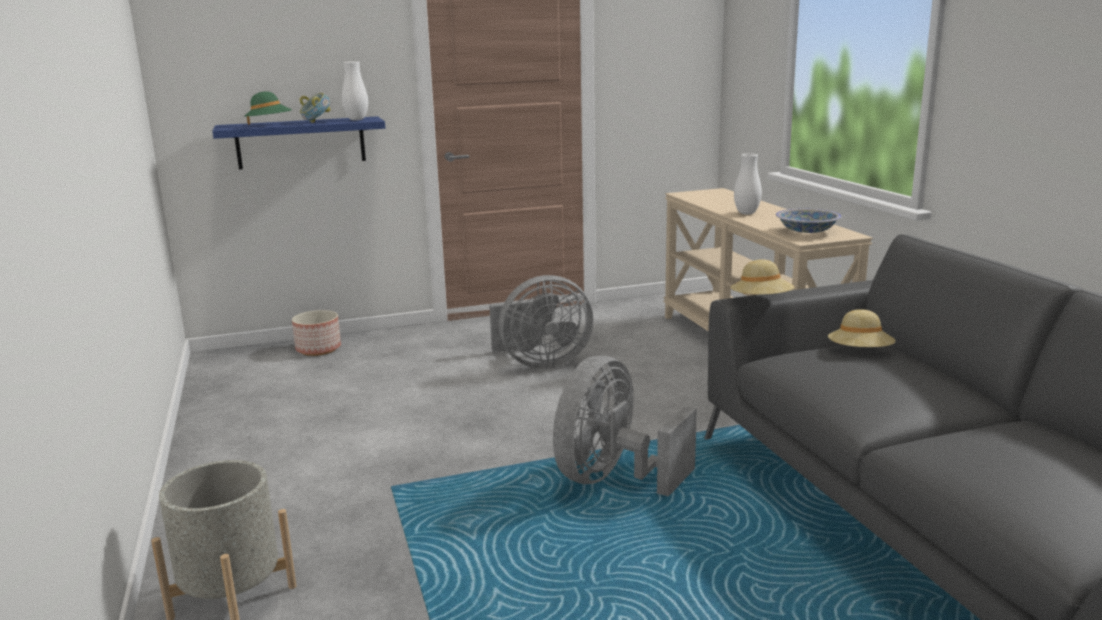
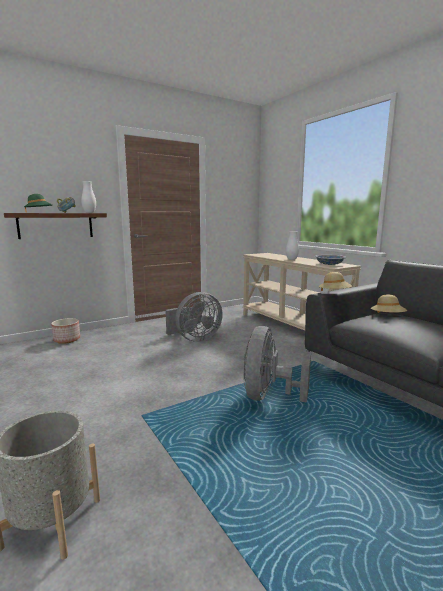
camera: 15 degrees left, 5 degrees down
(301, 142) = (56, 225): blue shelf -> brown shelf

